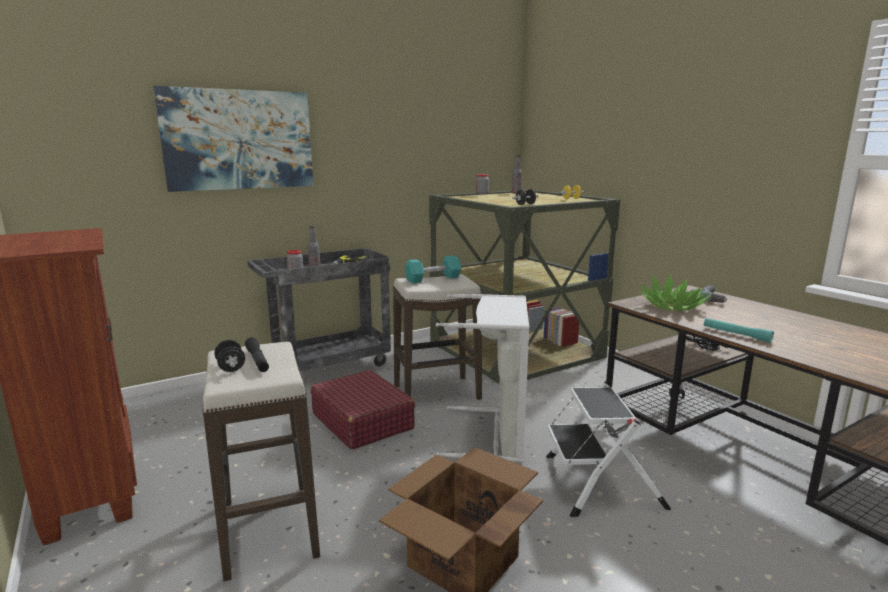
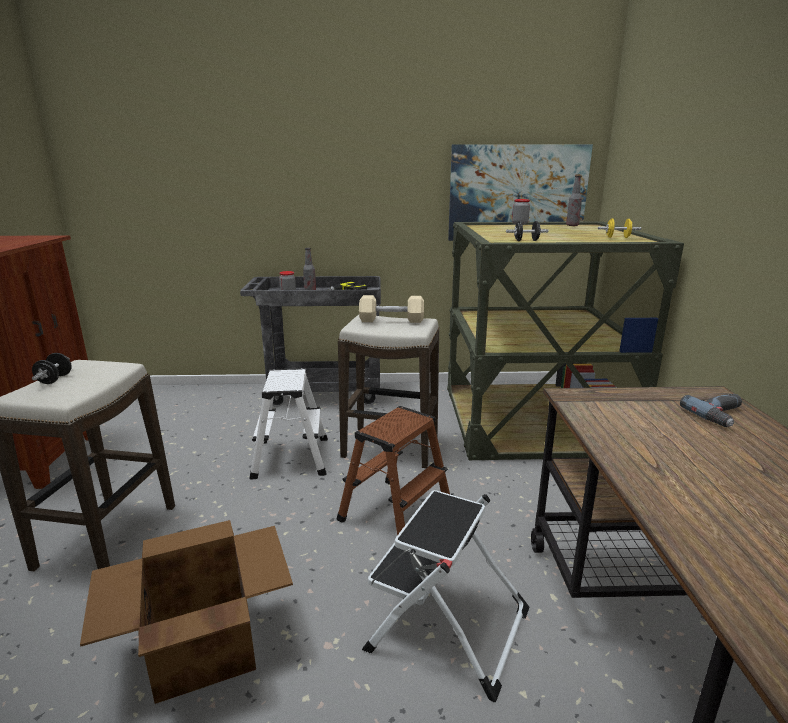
camera: 30 degrees right, 5 degrees up
(239, 140) = (250, 156): picture -> picture (517, 193)
(257, 360) = (80, 378): black flashlight -> none
(362, 421) = (291, 457): red suitcase -> white step ladder
(433, 279) = (391, 320): turquoise dumbbell -> beige dumbbell
(494, 434) = (395, 514): grey laundry basket -> brown step ladder
(672, 306) = (629, 415): potted plant -> none
(736, 334) = (652, 487): turquoise flashlight -> none

